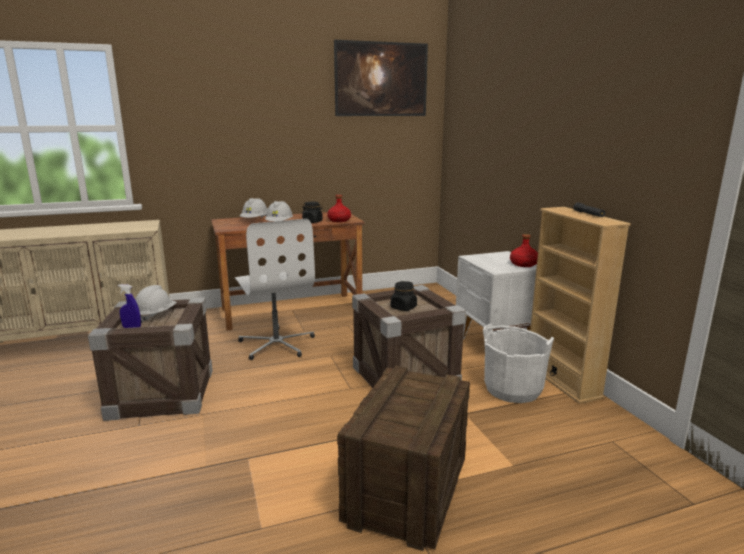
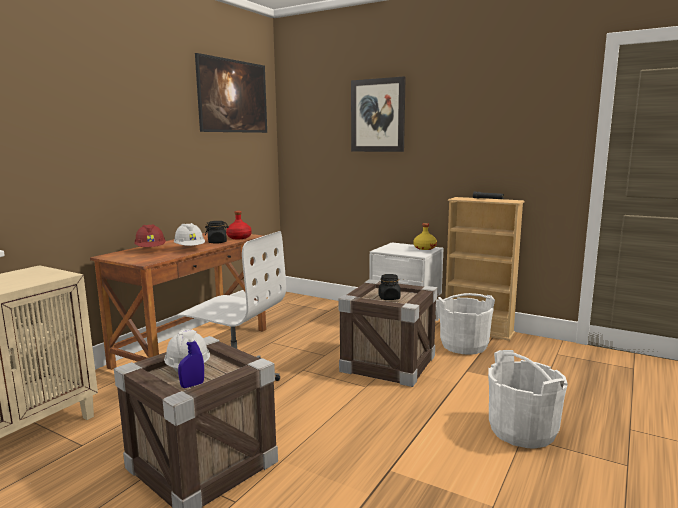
camera: 40 degrees left, 5 degrees down
(255, 220) = (151, 250): white hard hat -> red hard hat
(407, 490) = (522, 430): crate -> white bucket
(511, 98) = (377, 115): none -> picture
(523, 264) = (424, 248): red bottle -> yellow bottle

